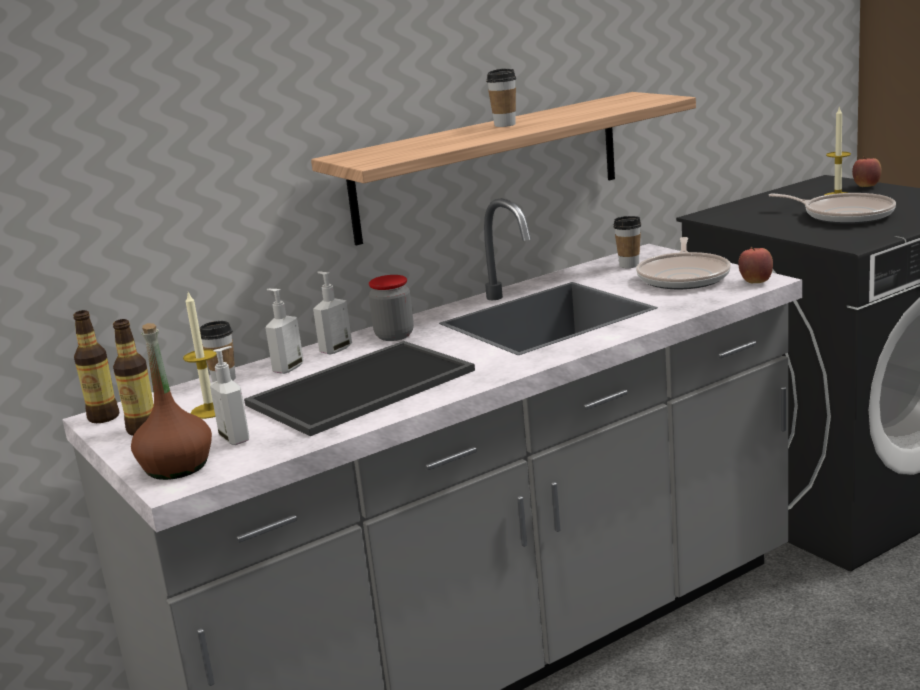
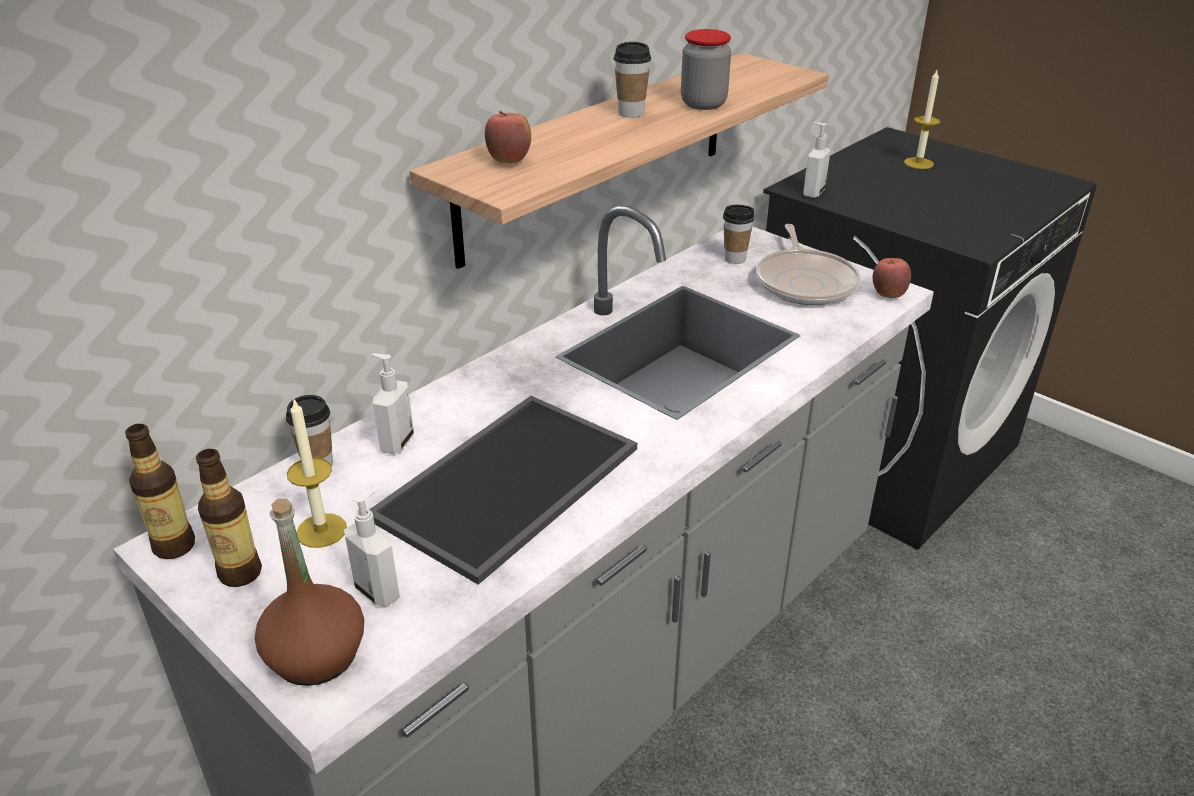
camera: 15 degrees left, 15 degrees up
(335, 349) = (445, 405): soap dispenser -> soap dispenser (812, 193)
(394, 335) = (510, 380): jar -> jar (703, 104)
(844, 215) = (942, 196): frying pan -> none
(866, 187) = (941, 150): apple -> apple (509, 161)

